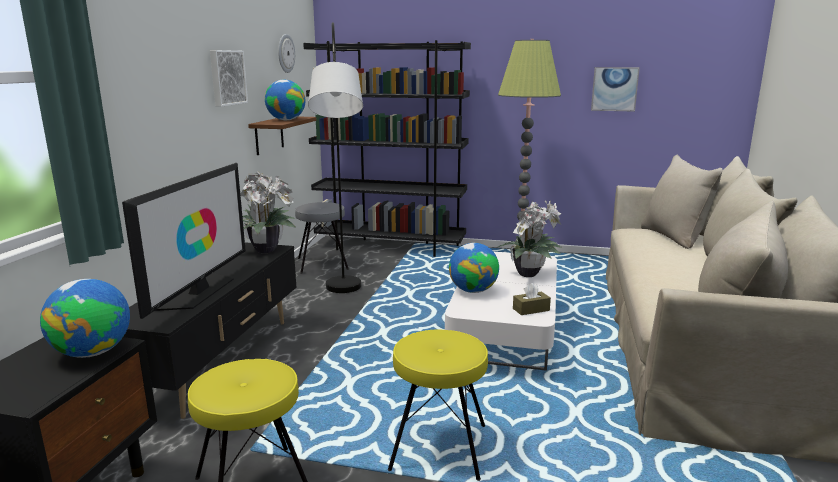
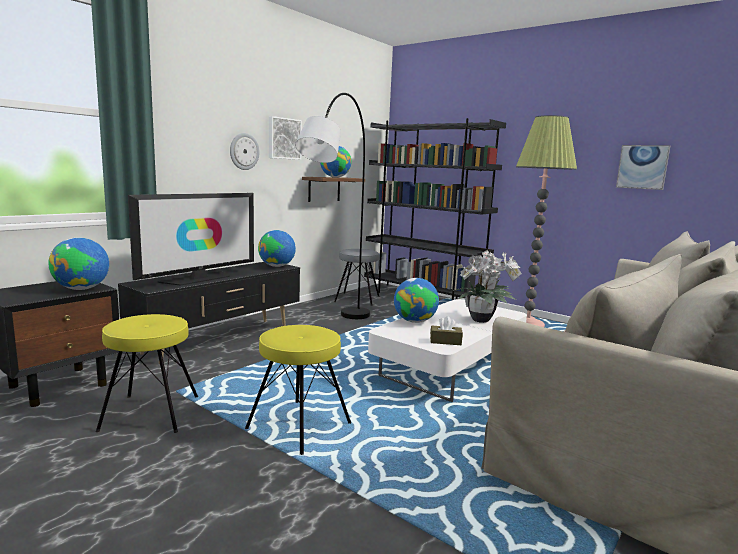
camera: 25 degrees right, 5 degrees down
(265, 250) = (277, 266): potted plant -> globe
(285, 53) = (351, 129): wall clock -> wall clock (244, 151)

